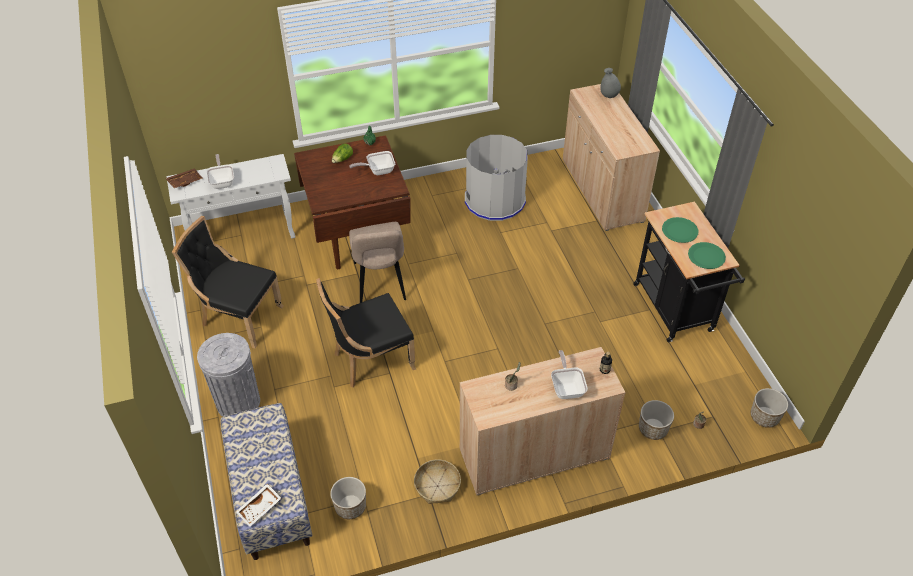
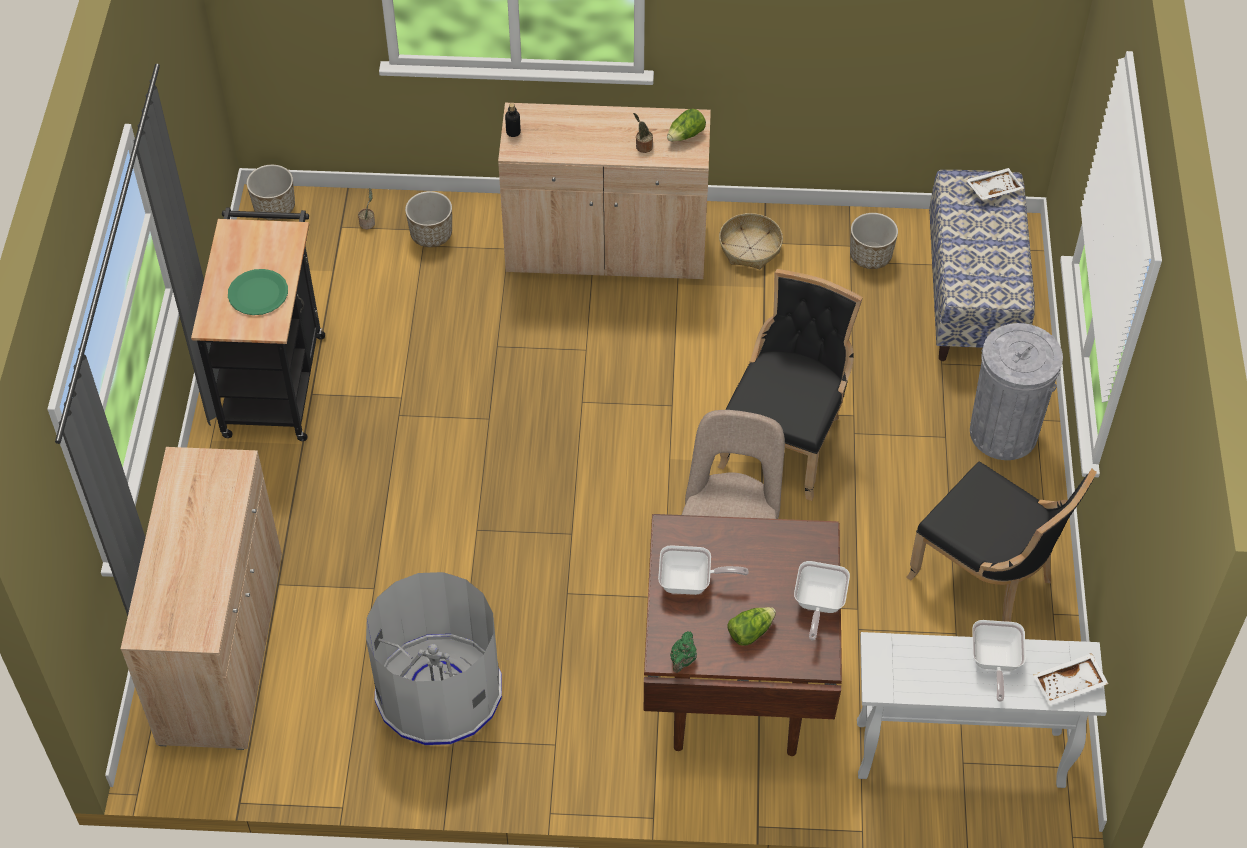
camera: 160 degrees left, 5 degrees up
(185, 181) = (1069, 685): brown tray -> white tray
(370, 360) = (786, 440): black chair -> black chair turned 60 degrees counterclockwise
(486, 403) = (686, 135): none -> lettuce
(567, 387) = (574, 126): frying pan -> frying pan (818, 604)
(609, 96) = (155, 609): grey vase -> none
(706, 256) = (254, 243): green plate -> none

